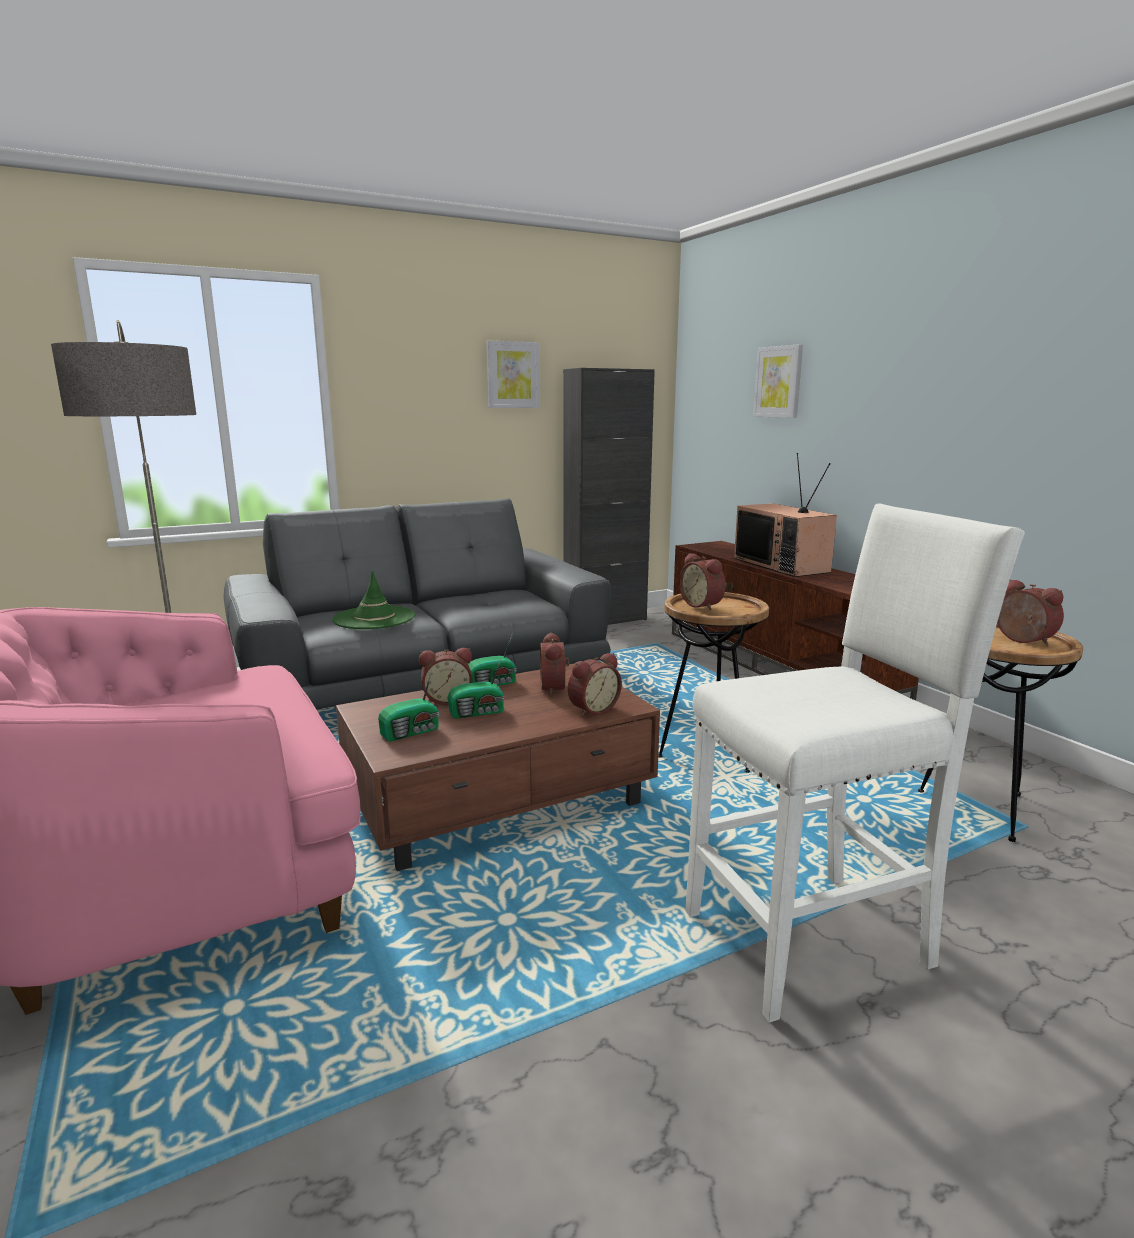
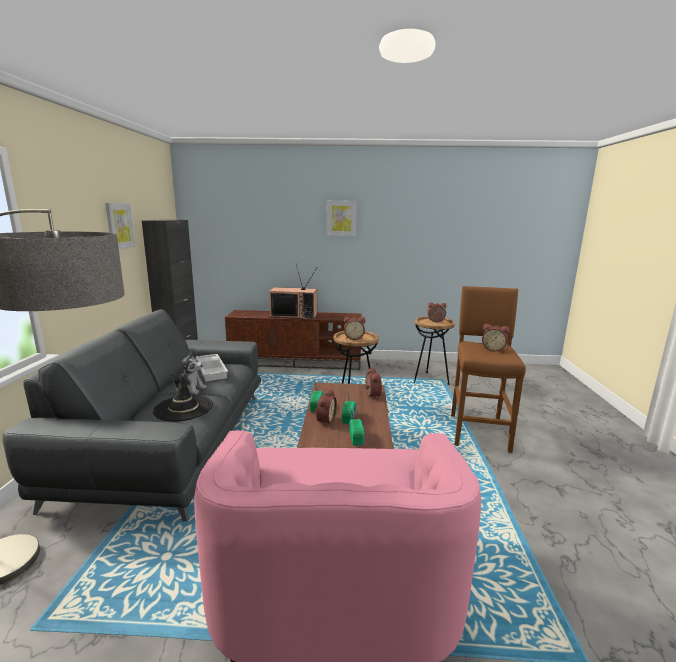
camera: 60 degrees left, 0 degrees up
(374, 618) = (183, 408): green hat -> black hat
(435, 607) = (189, 389): none -> plush toy
(504, 599) = (212, 370): none -> white tray
(555, 688) = (339, 395): alarm clock -> alarm clock (493, 349)
(778, 382) = (264, 228): picture -> picture (341, 218)
(812, 939) = (478, 431): white stool -> brown stool

